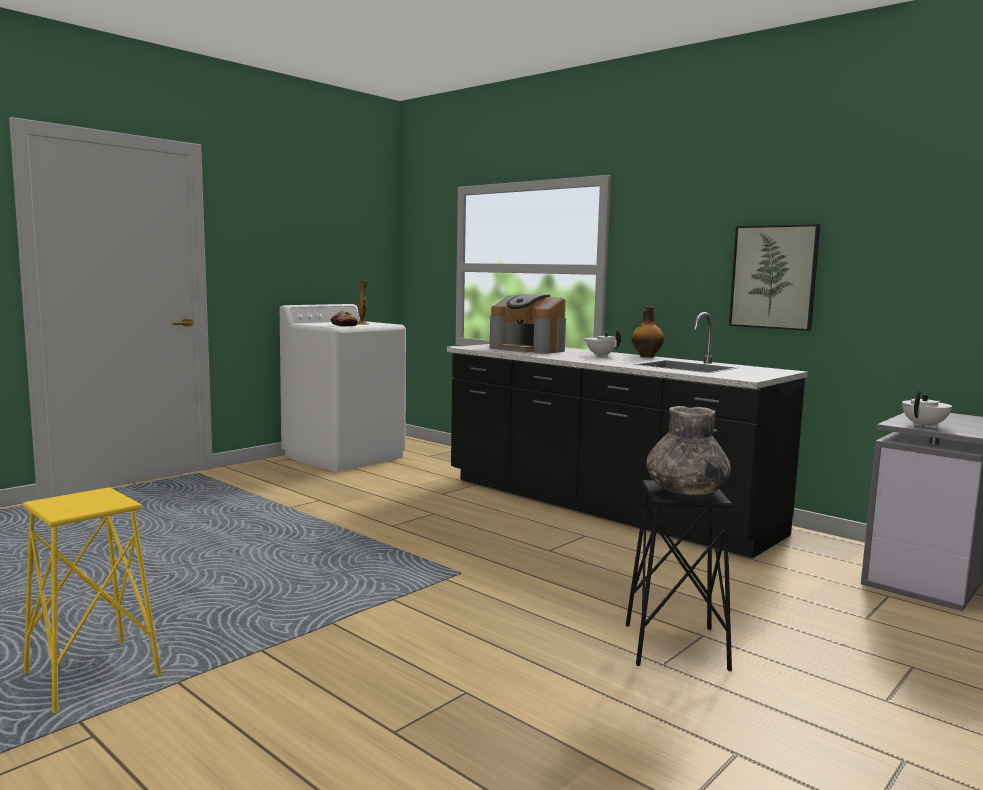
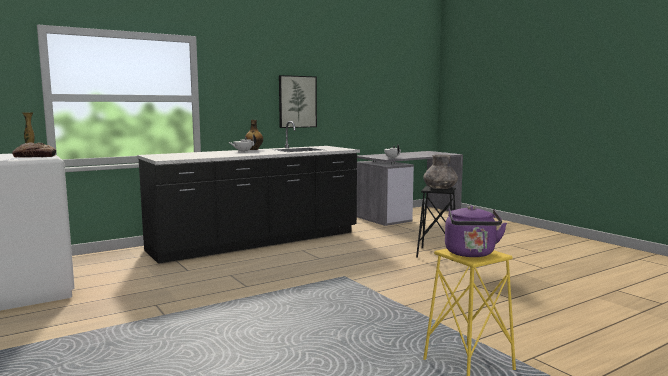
camera: 75 degrees left, 0 degrees up
(75, 501) = (471, 254): none -> purple kettle
(529, 349) = (194, 155): coffee machine -> none

